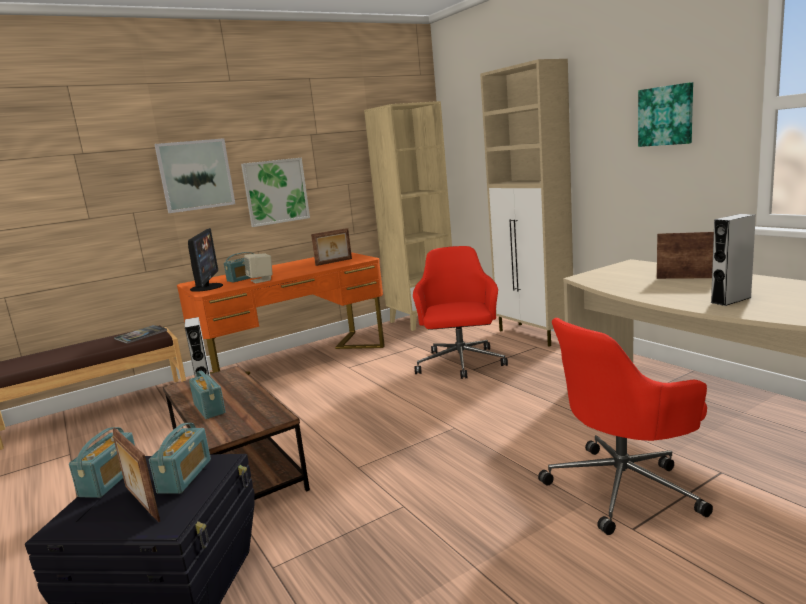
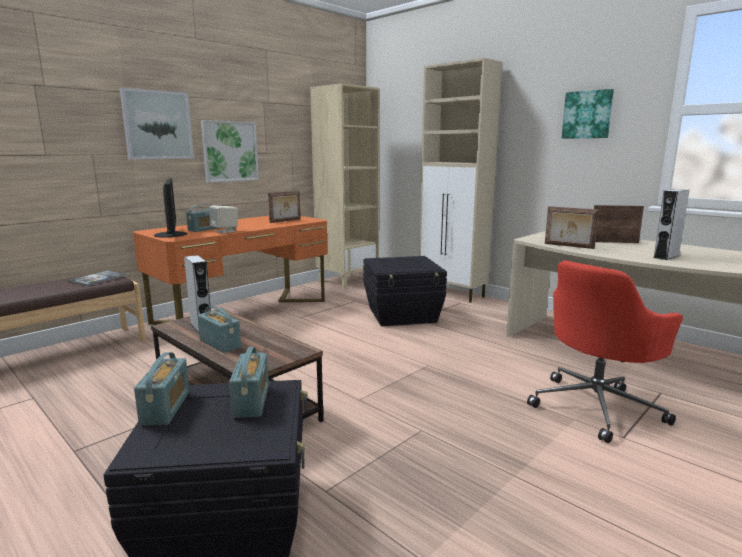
camera: 15 degrees left, 0 degrees up
(141, 504) = (223, 429): picture frame -> picture frame (568, 246)
(460, 364) = (403, 315): red office chair -> black storage box

